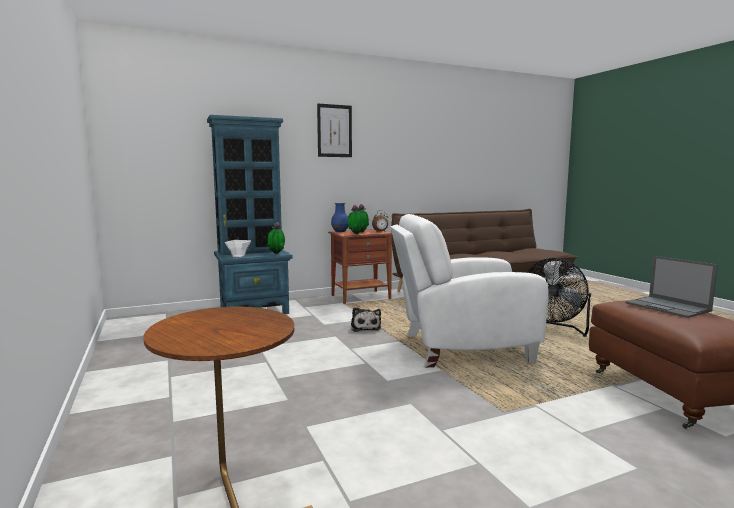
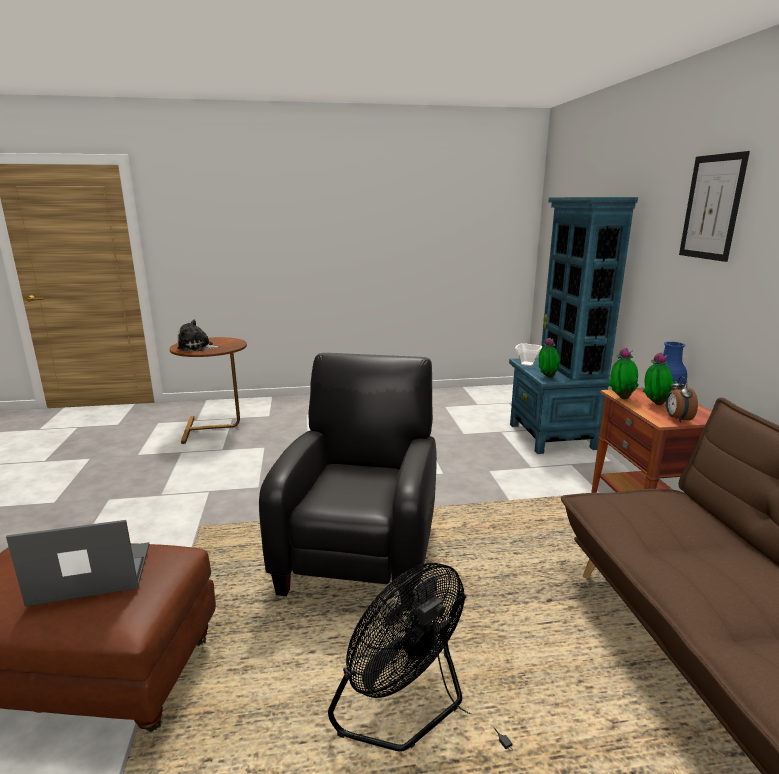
camera: 105 degrees right, 10 degrees up
(365, 328) = (468, 494): plush toy -> plush toy (197, 347)
(461, 348) = (362, 549): white armchair -> black armchair

